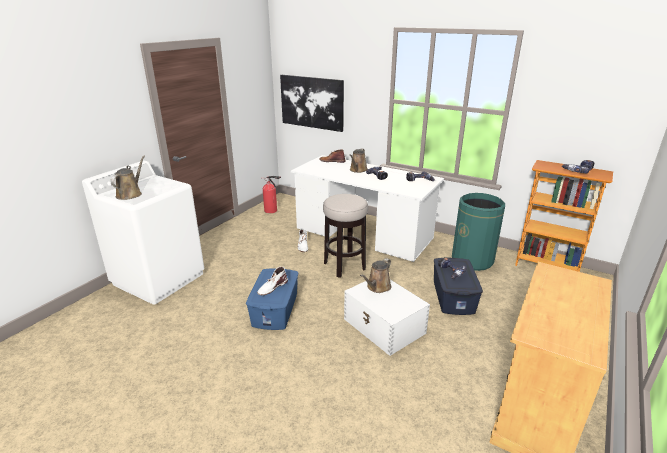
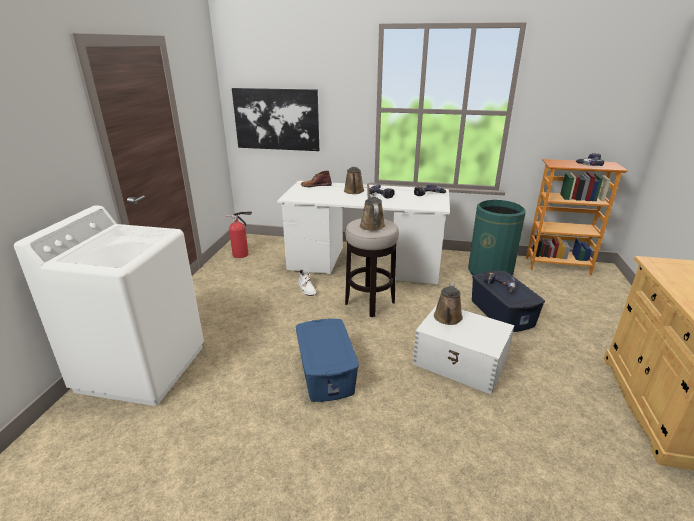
camera: 20 degrees left, 0 degrees up
(130, 194) = (101, 253): brown watering can -> brown watering can (371, 225)
(272, 287) = (325, 345): white boot -> none

